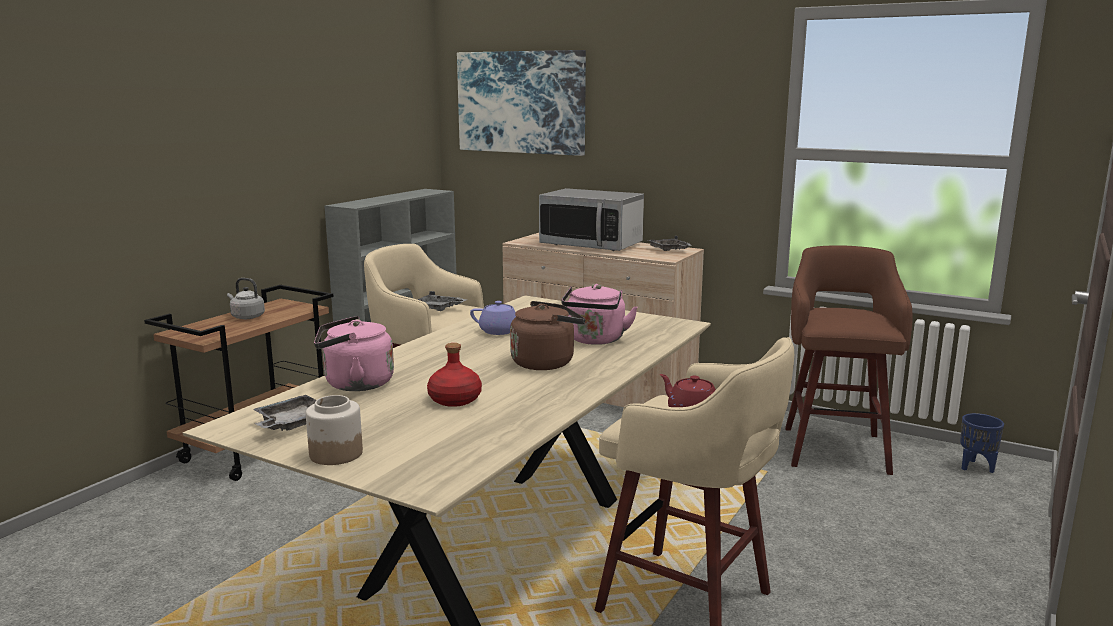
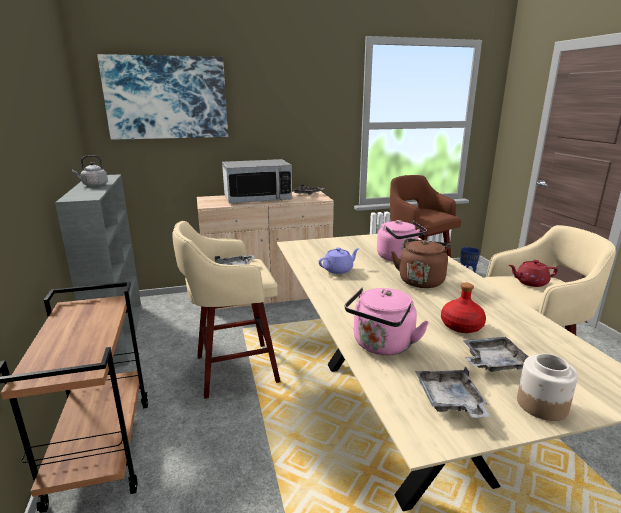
camera: 45 degrees left, 5 degrees up
(246, 317) = (71, 331): grey kettle -> grey kettle (93, 185)
(392, 425) = (493, 362): none -> grey tray

